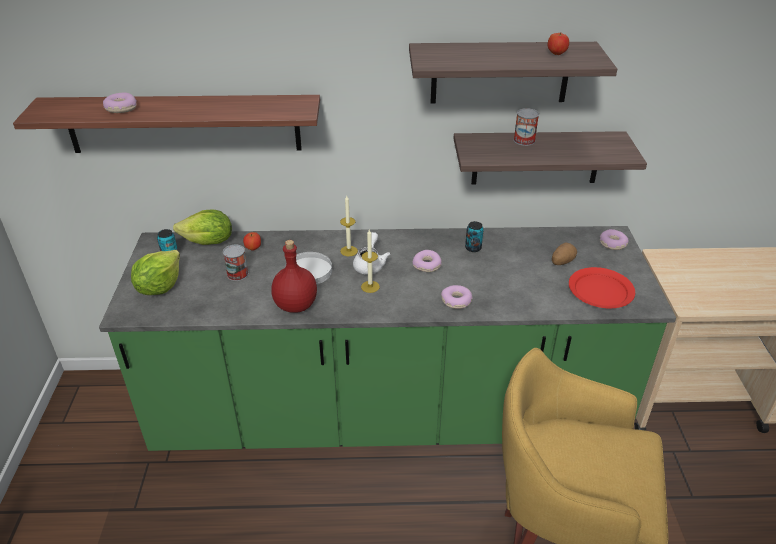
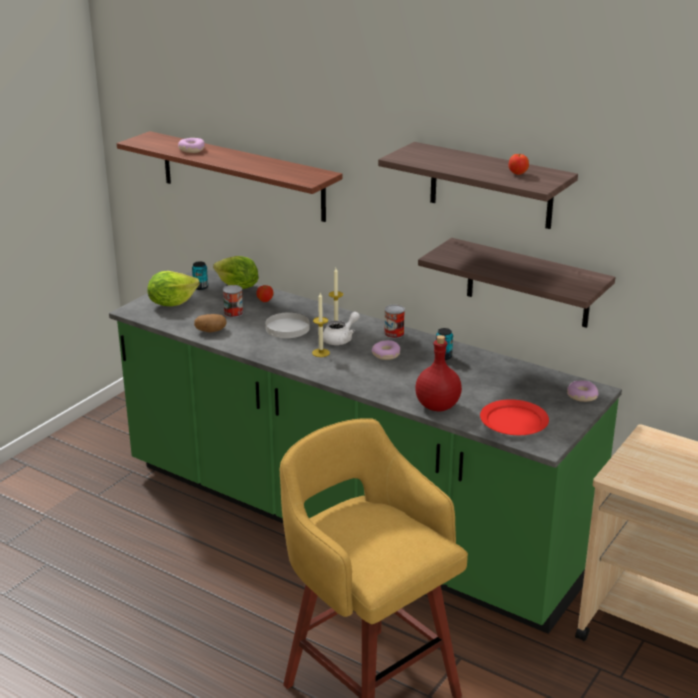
camera: 35 degrees right, 10 degrees down
(296, 305) = (251, 345): red bottle -> red bottle (438, 406)
(456, 301) = (376, 384): donut -> none
(524, 140) = (503, 257): can -> can (394, 333)
(562, 261) = (510, 391): potato -> potato (211, 331)

